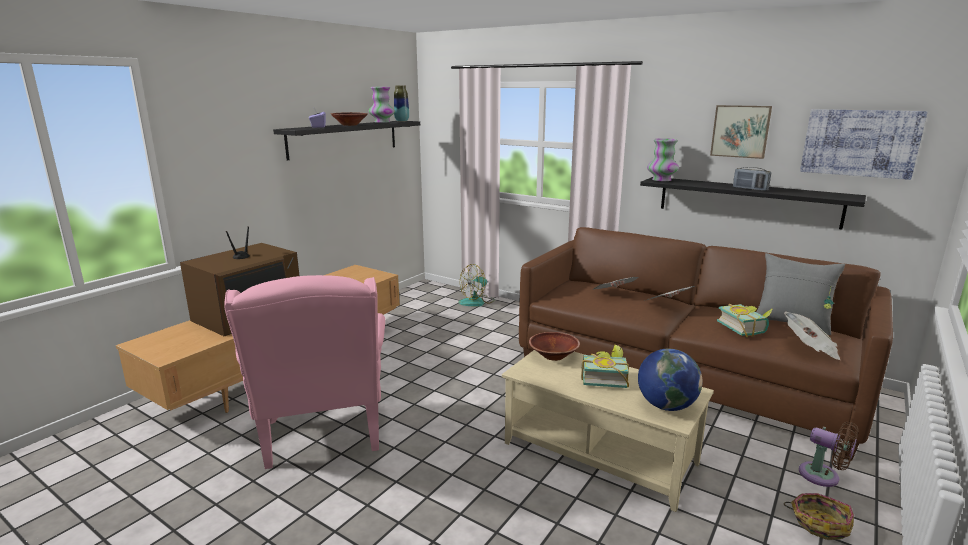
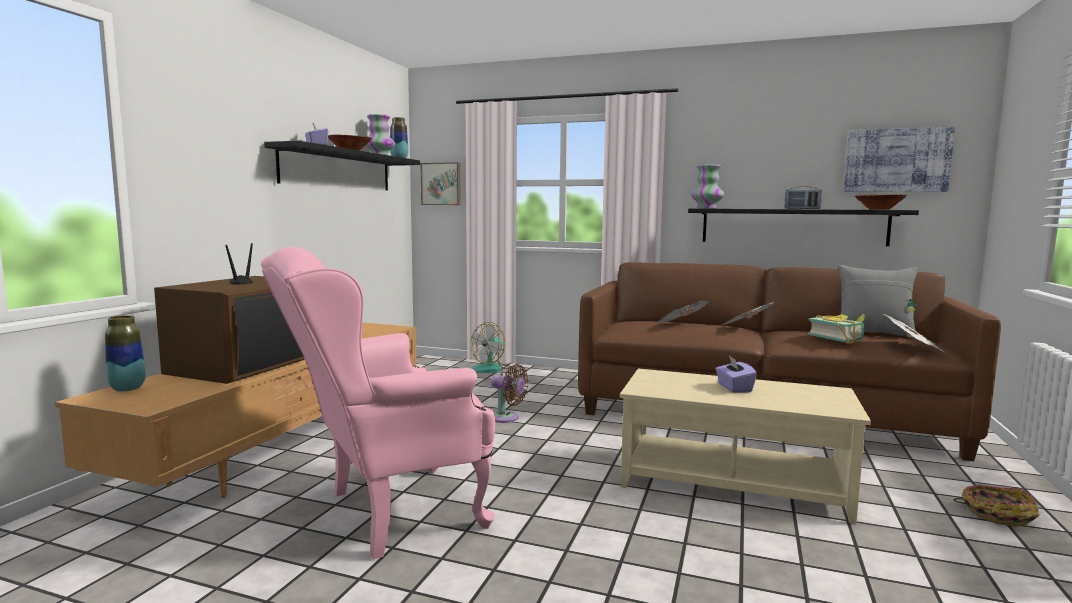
camera: 15 degrees left, 10 degrees down
(162, 336) = (127, 389): none -> vase
(323, 443) = (388, 514): pink armchair -> pink armchair turned 90 degrees clockwise
(553, 356) = (661, 376): brown bowl -> brown bowl (879, 209)
(603, 378) = (734, 388): book -> purple tissue box
(666, 406) = (822, 402): globe -> none
(740, 131) = (781, 156): picture -> picture (441, 184)
(823, 476) = (962, 476): brown fan -> brown fan (506, 418)

